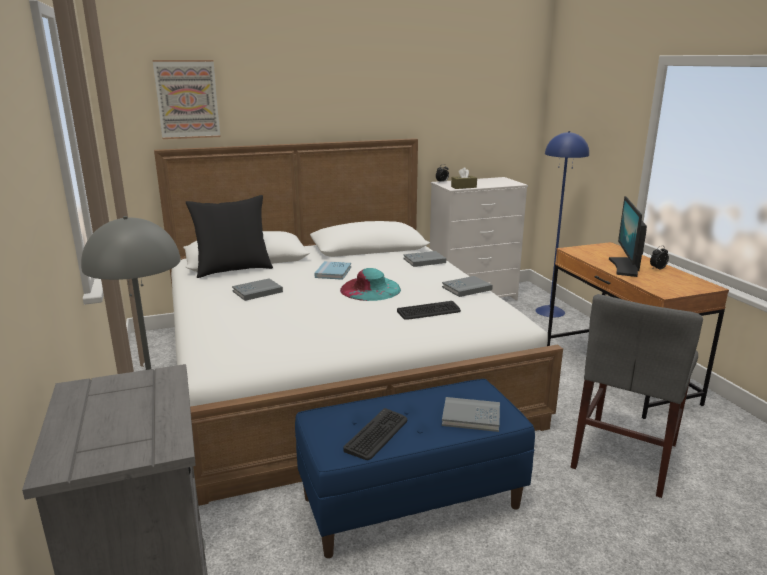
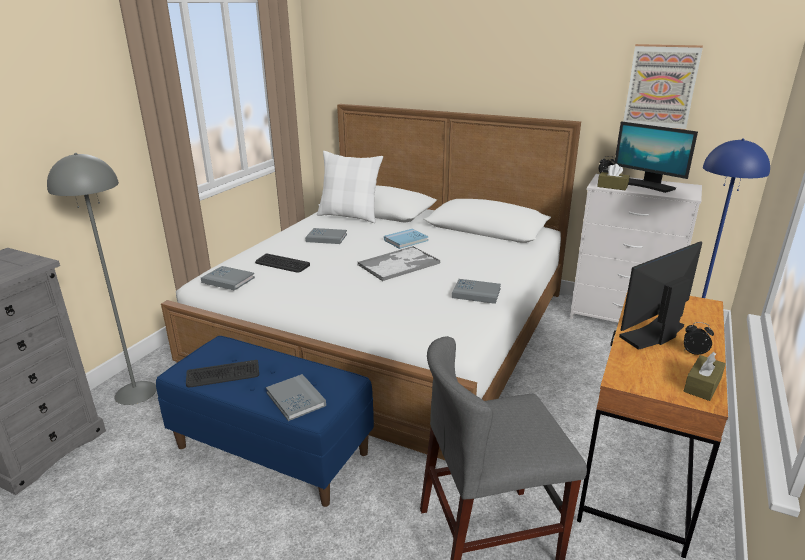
camera: 45 degrees right, 5 degrees up
(187, 99) = (367, 62): picture -> picture (660, 87)
(233, 269) = (349, 216): black pillow -> white pillow
(370, 289) = (399, 264): turquoise hat -> tray
(424, 261) = (501, 255): grey book -> grey book (228, 280)
(429, 311) = (398, 300): keyboard -> keyboard (282, 264)
(480, 182) = (647, 185): none -> monitor
(693, 281) = (702, 385): none -> brown tissue box

